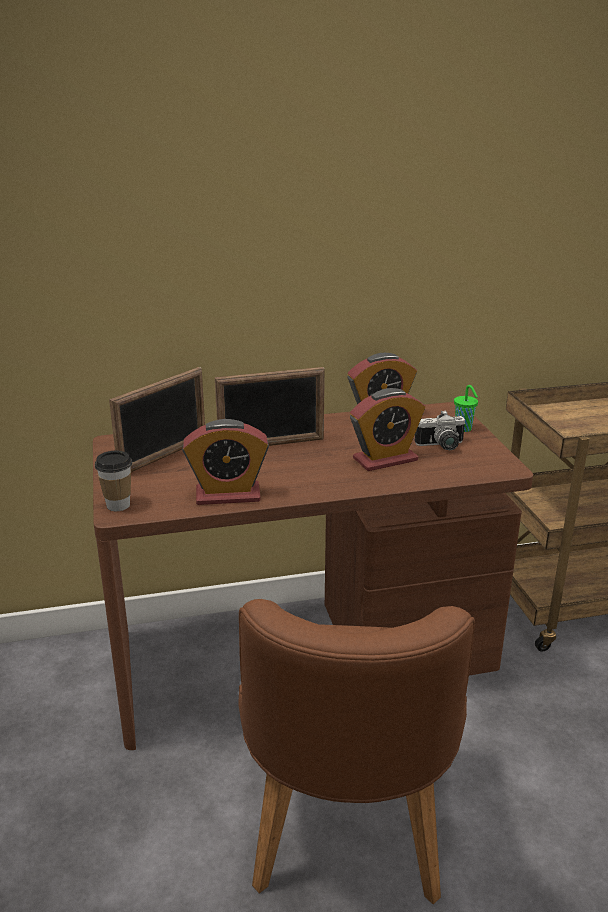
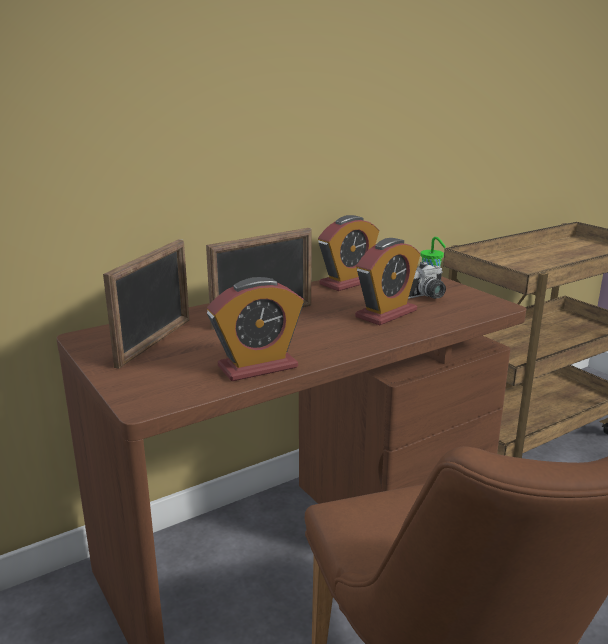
camera: 20 degrees left, 5 degrees down
(118, 505) = (138, 397): cup -> none

